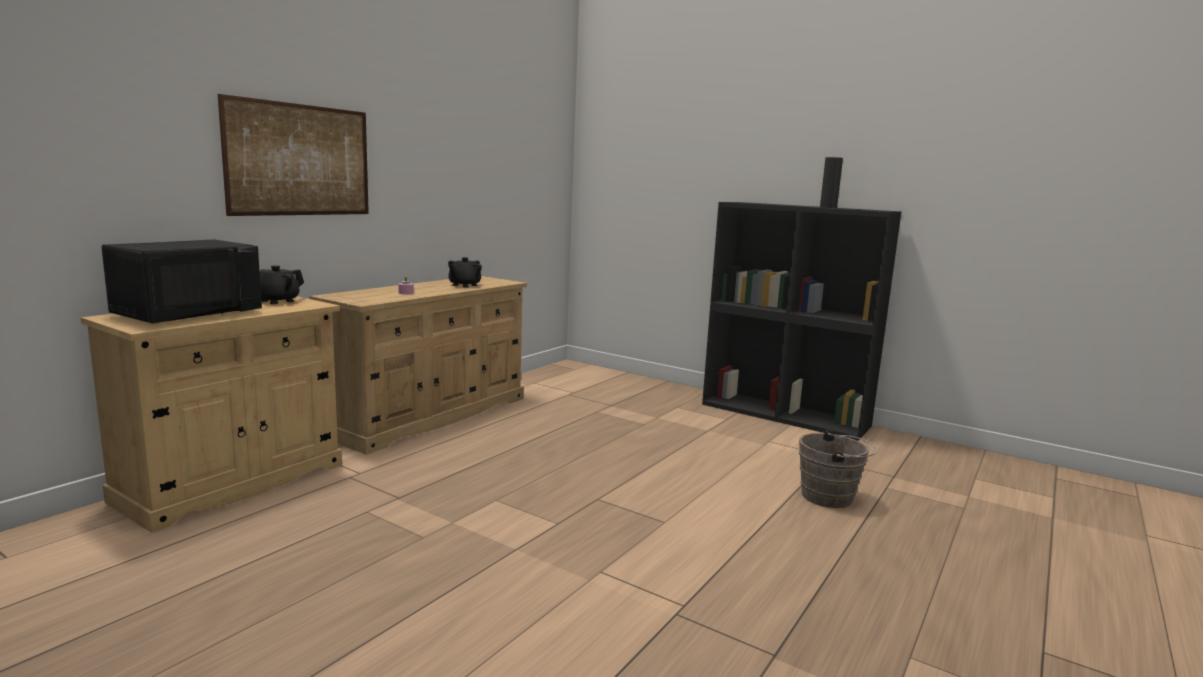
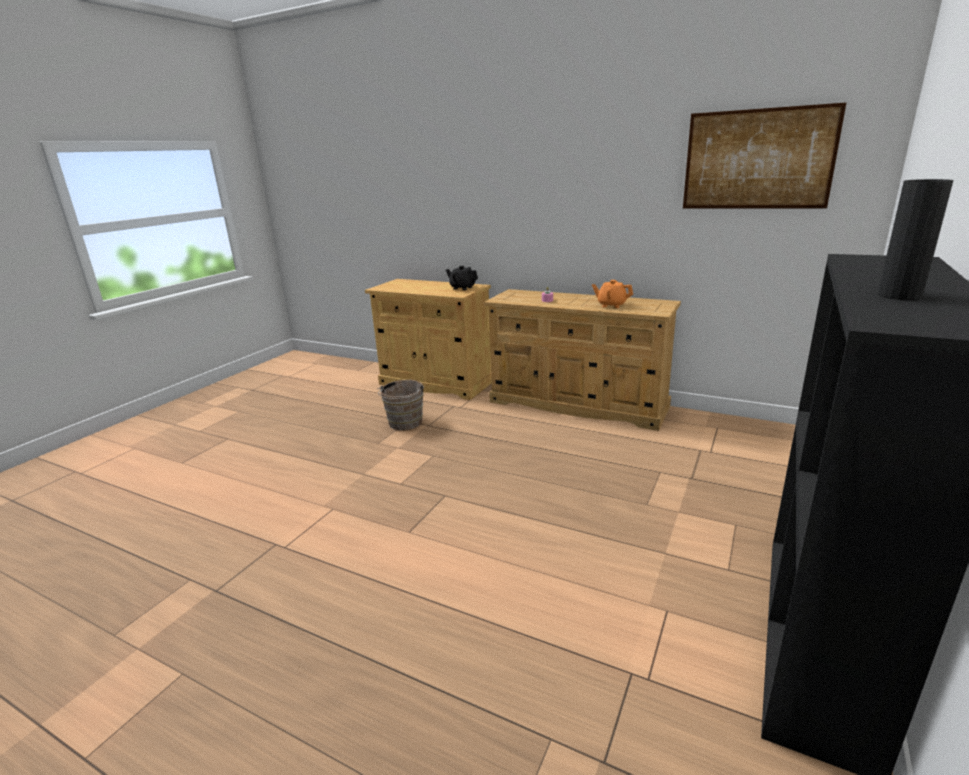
camera: 85 degrees right, 10 degrees up
(187, 313) = (415, 285): black microwave -> none
(300, 160) = (505, 194): picture -> picture (757, 159)
(464, 285) = (611, 305): black teapot -> orange teapot
(831, 497) = (492, 660): brown bucket -> brown bucket (404, 424)

